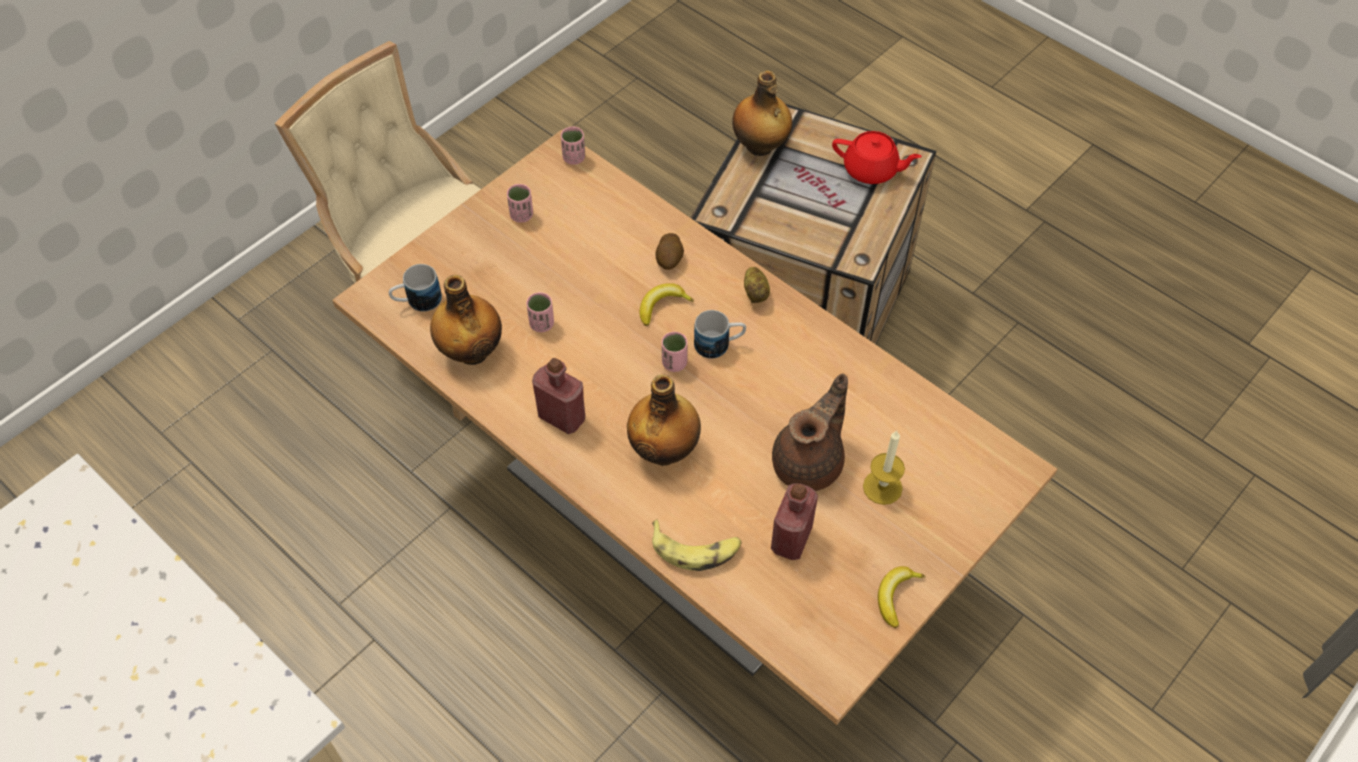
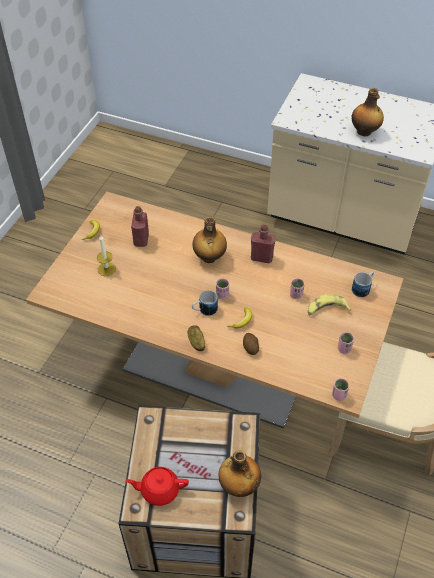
camera: 160 degrees right, 5 degrees down
(471, 351) = (320, 273): bottle -> bottle (364, 132)
(696, 549) = (179, 226): banana -> banana (326, 309)
(810, 463) = (142, 270): brown teapot -> none

